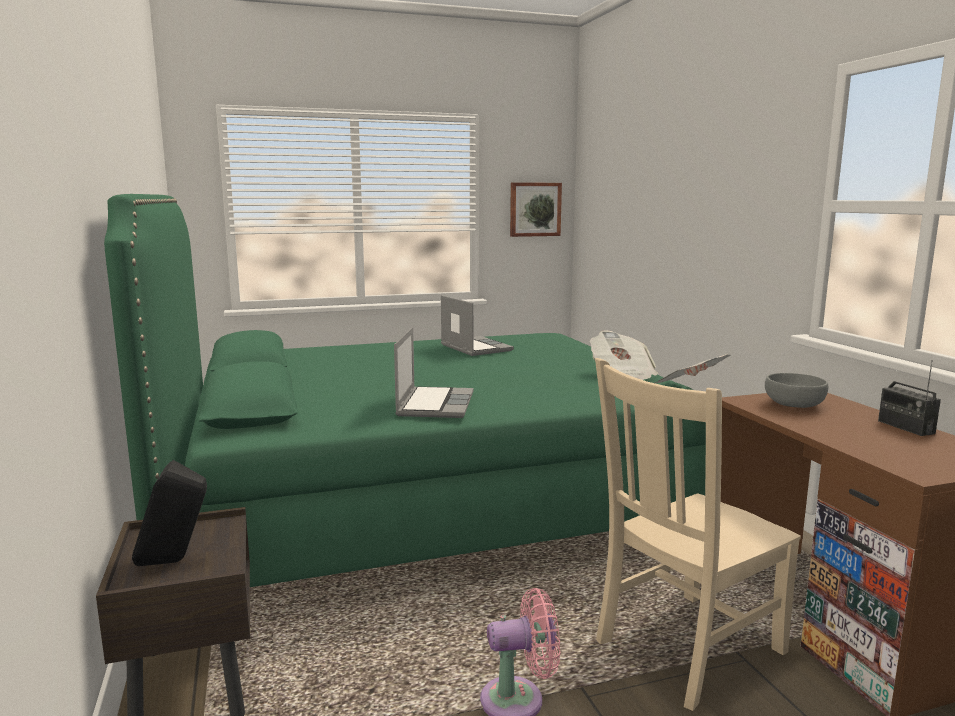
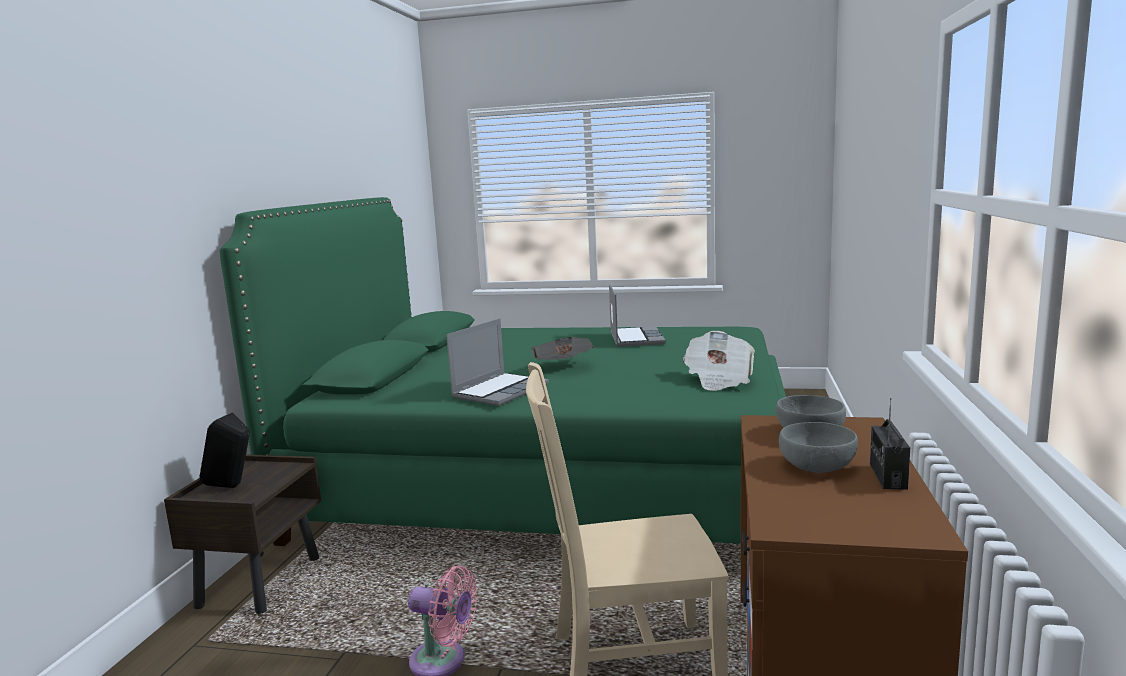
camera: 30 degrees right, 0 degrees up
(535, 209) = (782, 189): picture -> none
(689, 389) = (763, 402): newspaper -> newspaper (563, 366)
(849, 427) = (817, 465): none -> grey bowl

